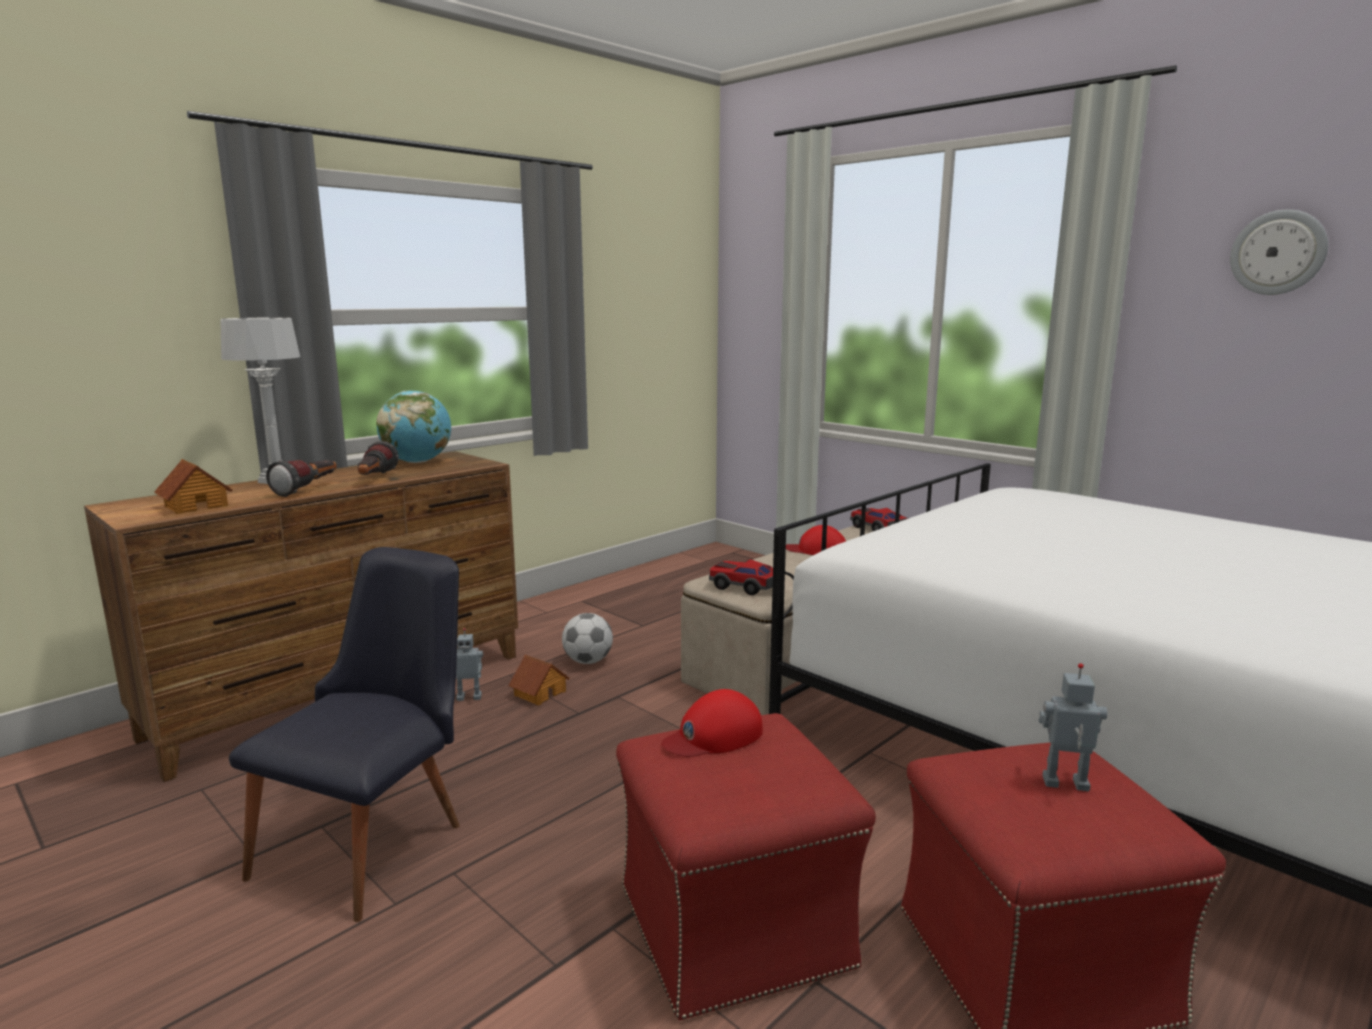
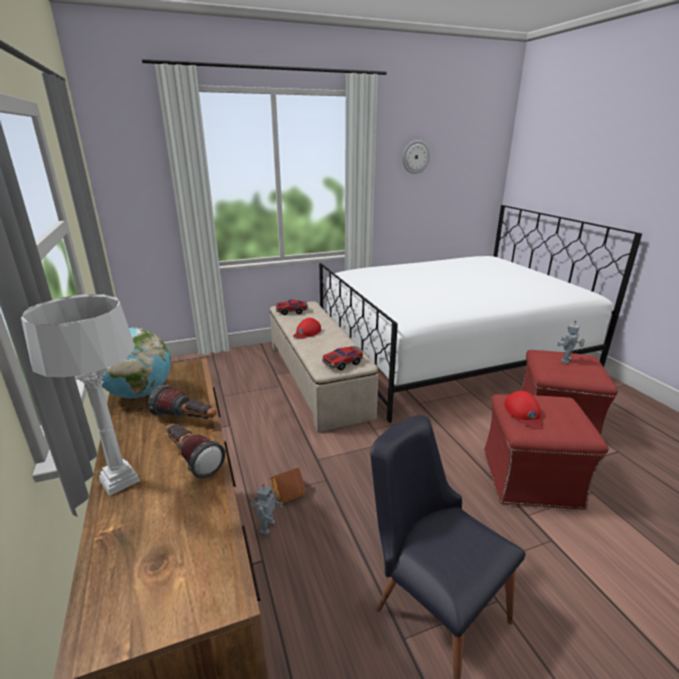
camera: 65 degrees left, 10 degrees up
(196, 505) = (188, 543): toy house -> none
(588, 661) = (260, 460): football -> none

